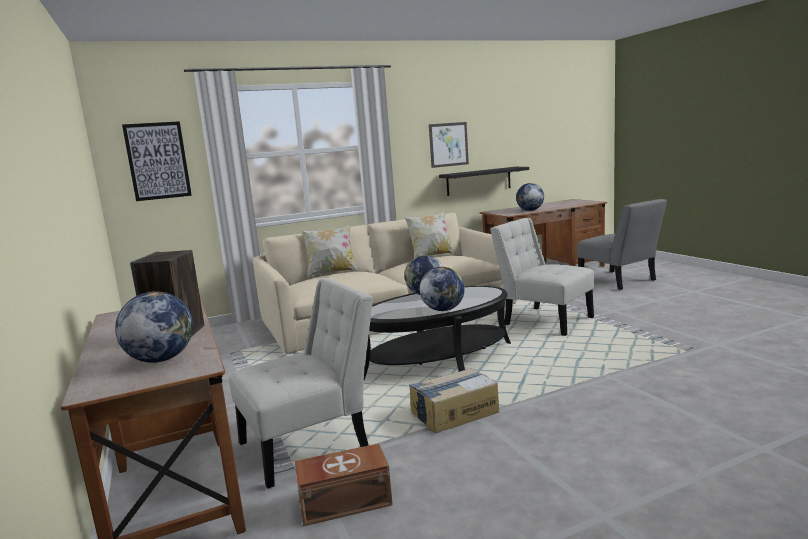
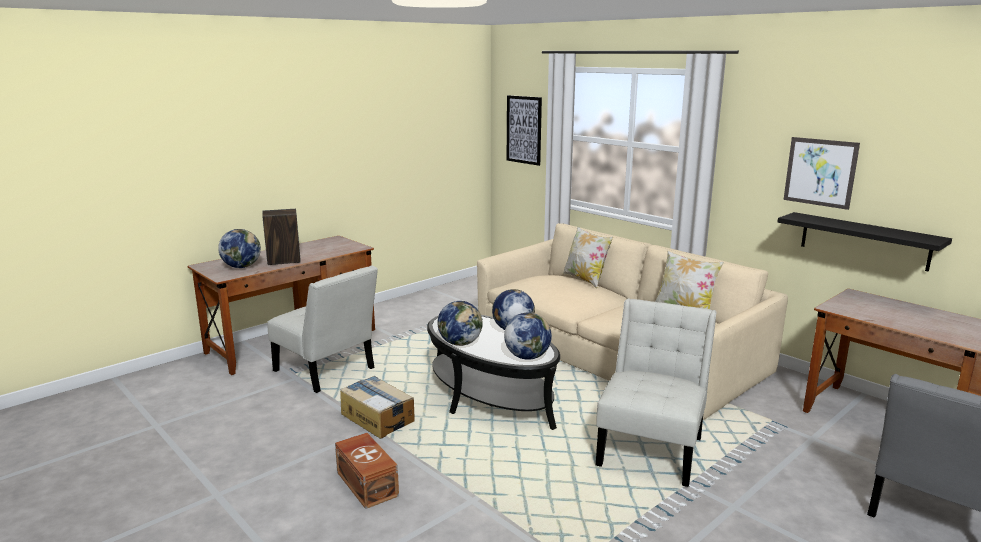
camera: 70 degrees right, 5 degrees up
(343, 501) = (255, 396): brown storage box -> brown storage box (367, 483)
(530, 210) = (888, 318): globe -> globe (527, 357)

